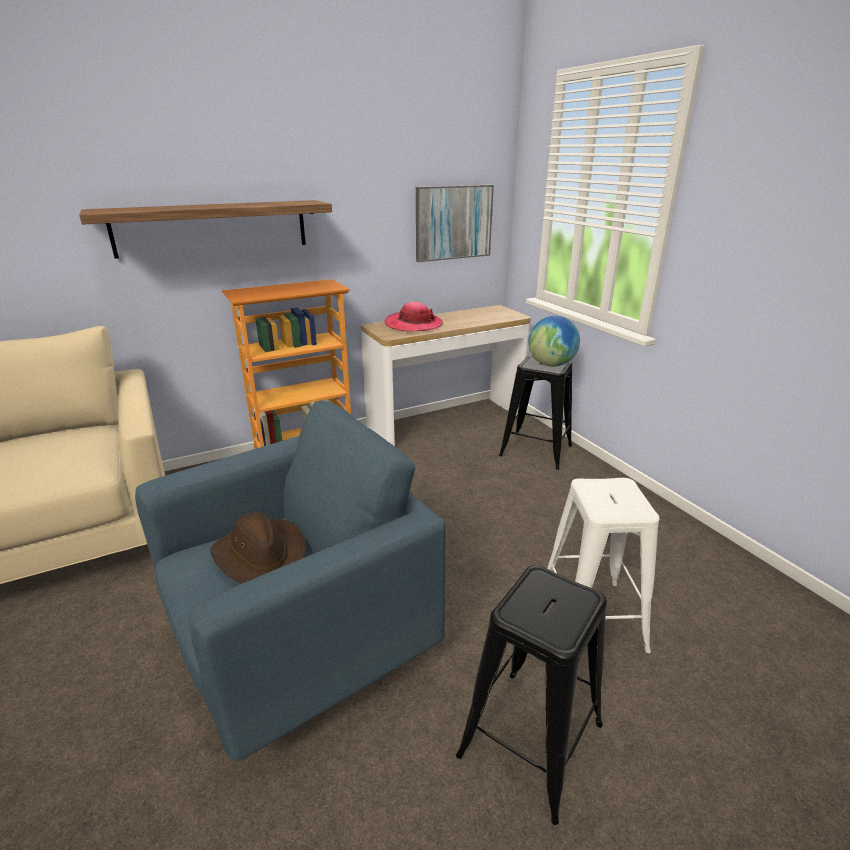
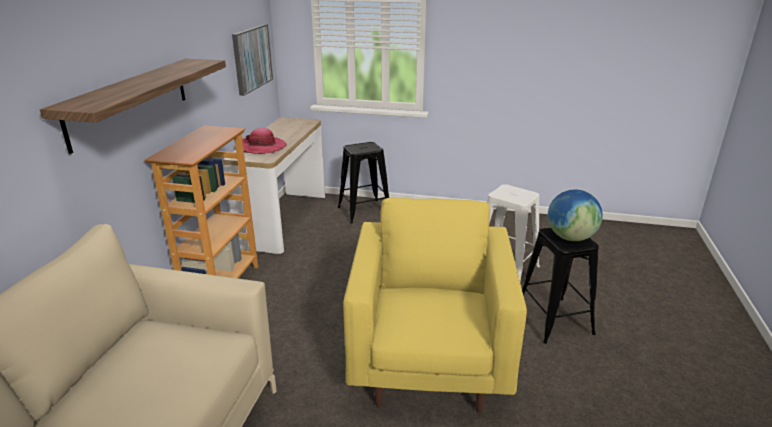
camera: 50 degrees left, 0 degrees up
(262, 556) = (426, 303): brown hat -> none
(301, 650) = (429, 365): blue armchair -> yellow armchair
(551, 365) = (367, 147): globe -> globe (570, 237)

